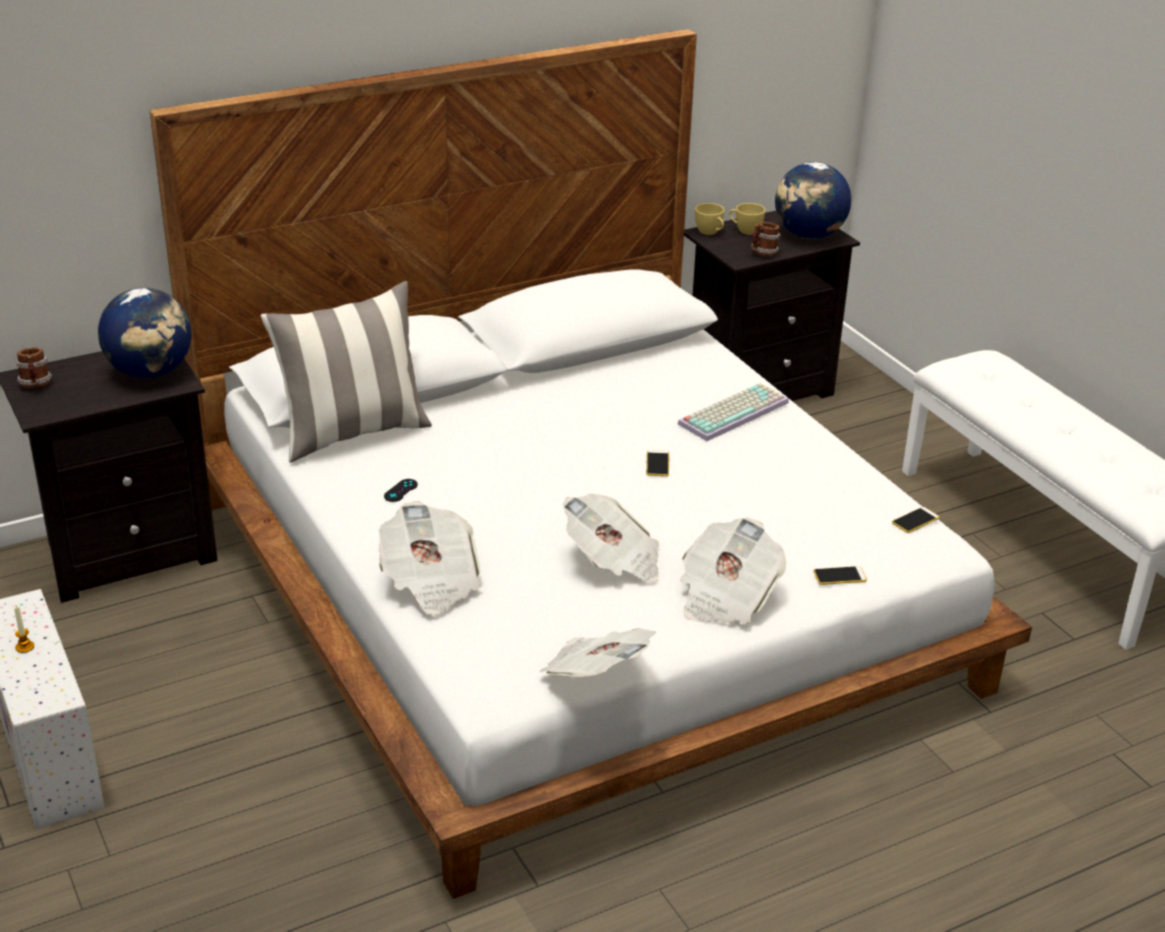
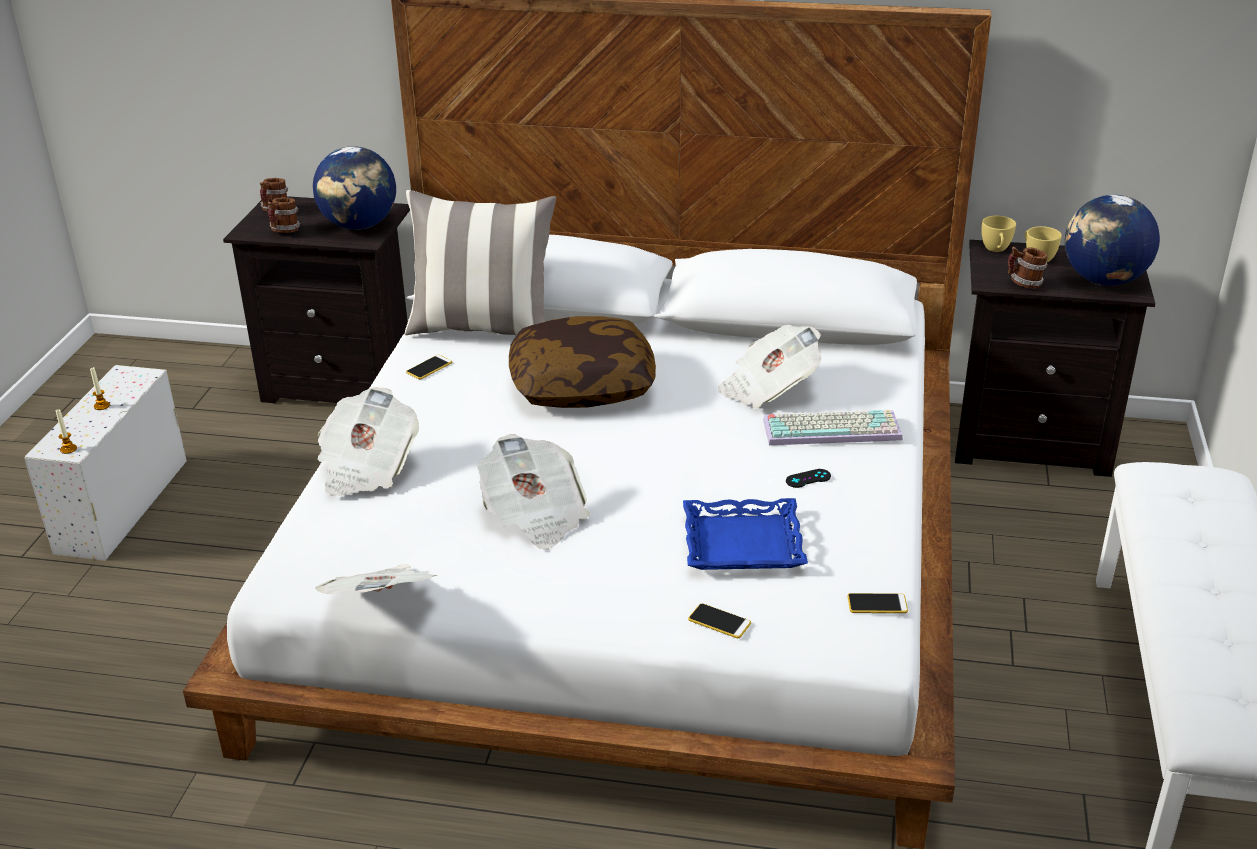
camera: 40 degrees right, 0 degrees up
(53, 698) = (68, 449): none -> candle
(80, 401) = (284, 231): none -> mug
(400, 490) = (453, 387): black game controller -> black game controller (808, 478)
(505, 449) = (582, 385): none -> pillow
(657, 464) = (692, 447): phone -> phone (429, 367)
(725, 596) = (587, 590): newspaper -> newspaper (768, 389)
(783, 518) = (742, 544): none -> blue tray

